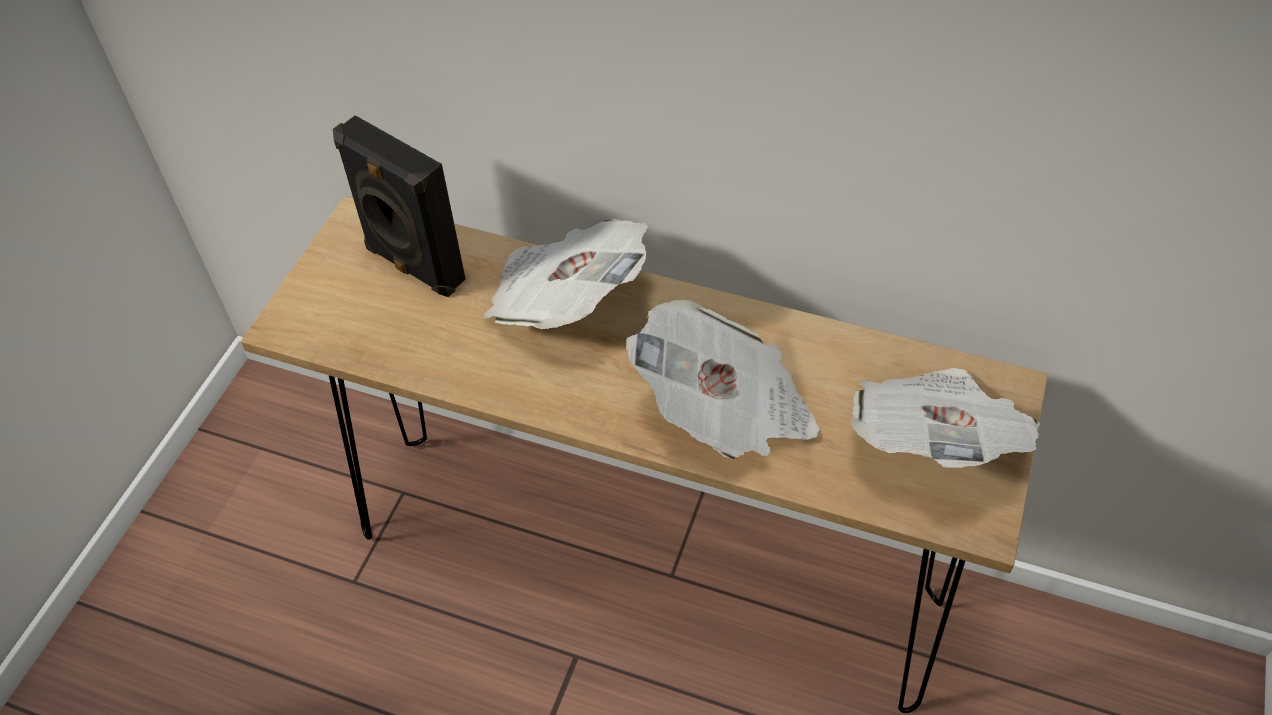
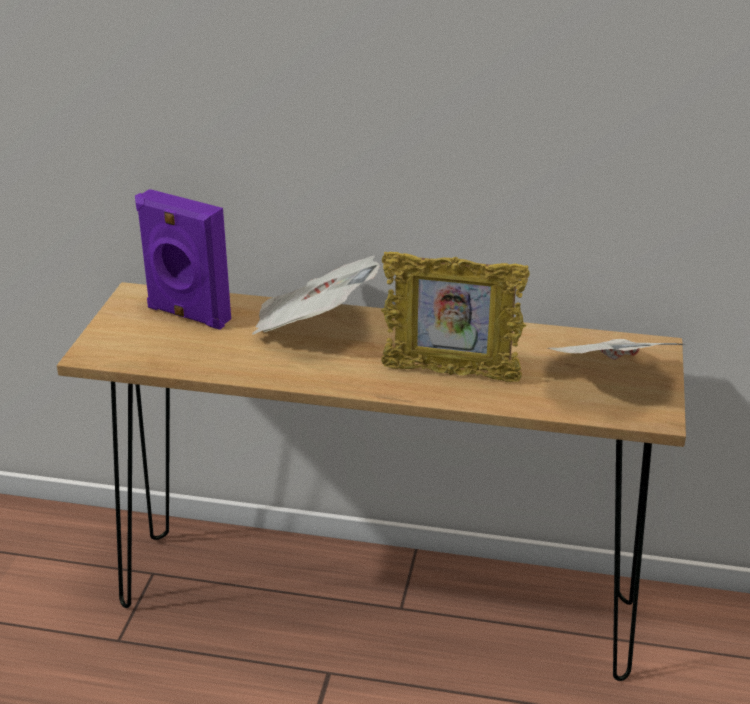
camera: 10 degrees left, 20 degrees down
(413, 266) = (187, 315): black speaker -> purple speaker
(725, 411) = (450, 374): newspaper -> picture frame

